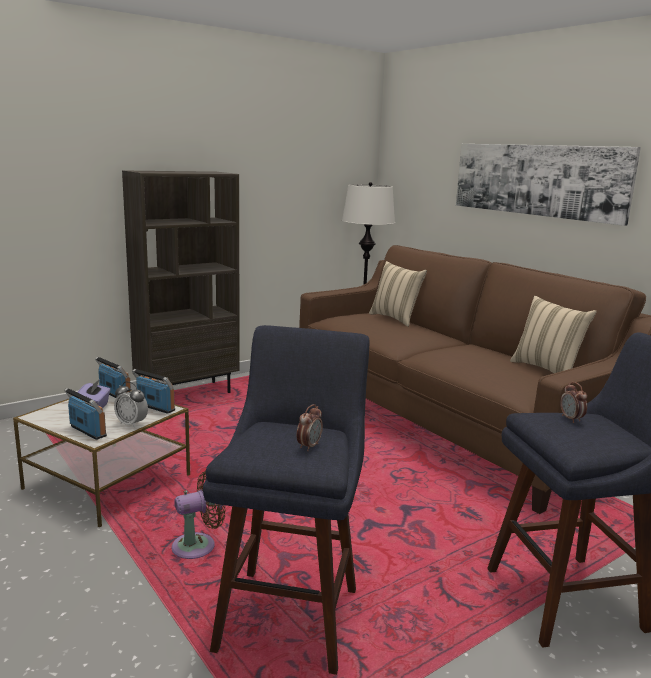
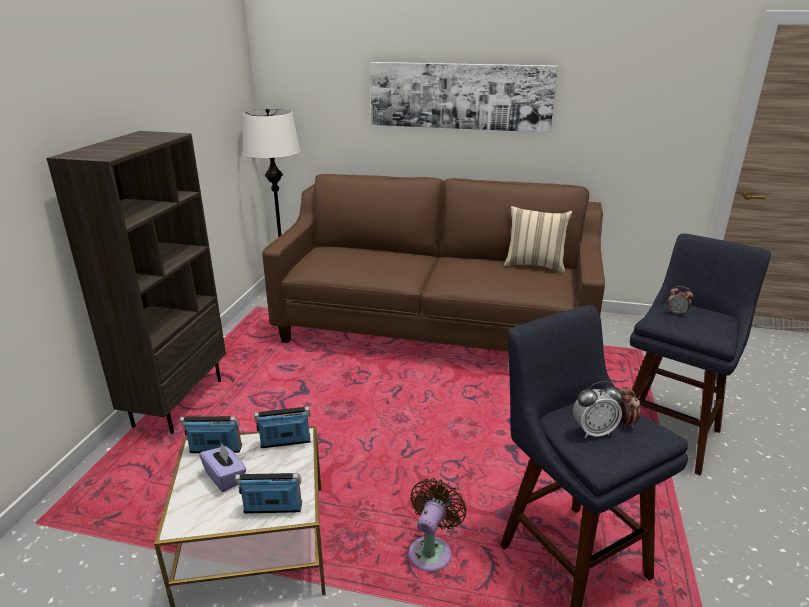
camera: 40 degrees left, 10 degrees up
(131, 424) = (299, 473): alarm clock -> alarm clock (593, 432)
(395, 318) = (356, 249): beige pillow -> none

